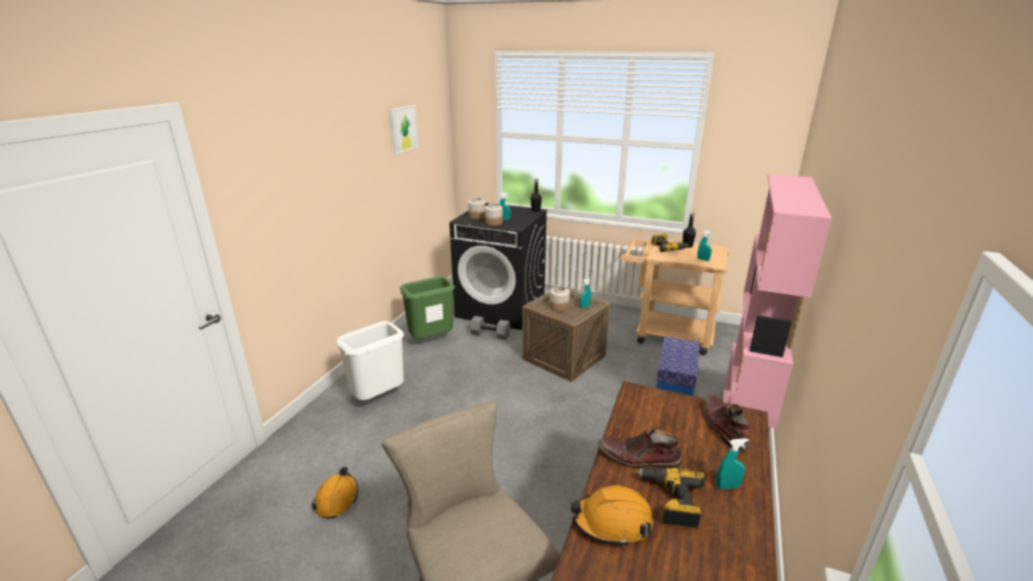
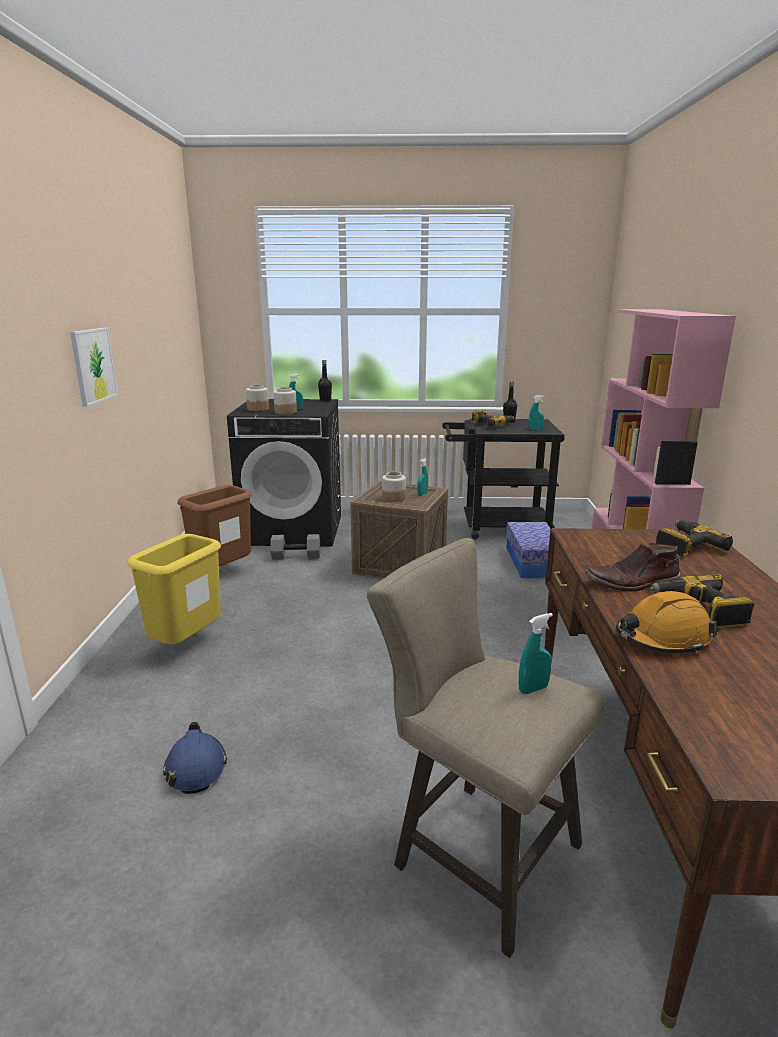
camera: 20 degrees left, 5 degrees down
(337, 499) = (195, 767): orange hard hat -> blue hard hat
(378, 398) = (186, 644): white trash can -> yellow trash can
(403, 129) = (155, 293): picture -> picture (93, 365)
(431, 341) = (223, 573): green trash can -> brown trash can
(666, 334) = (496, 527): beige cart -> black cart
(723, 426) = (685, 546): brown boot -> power drill
(727, 486) = (738, 588): turquoise spray bottle -> turquoise spray bottle (533, 689)

